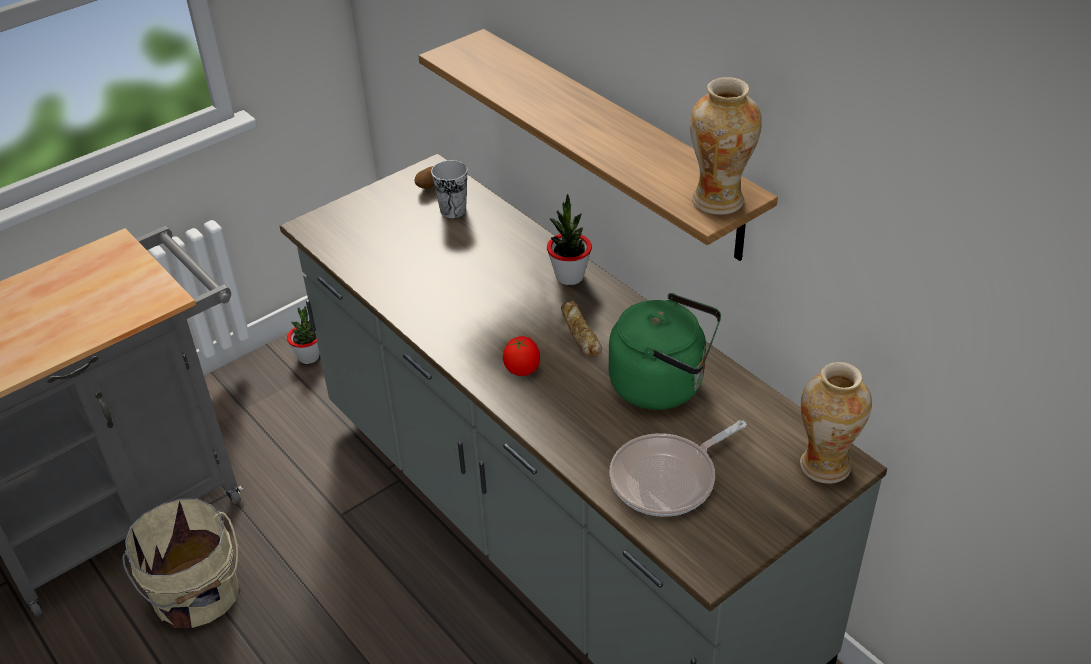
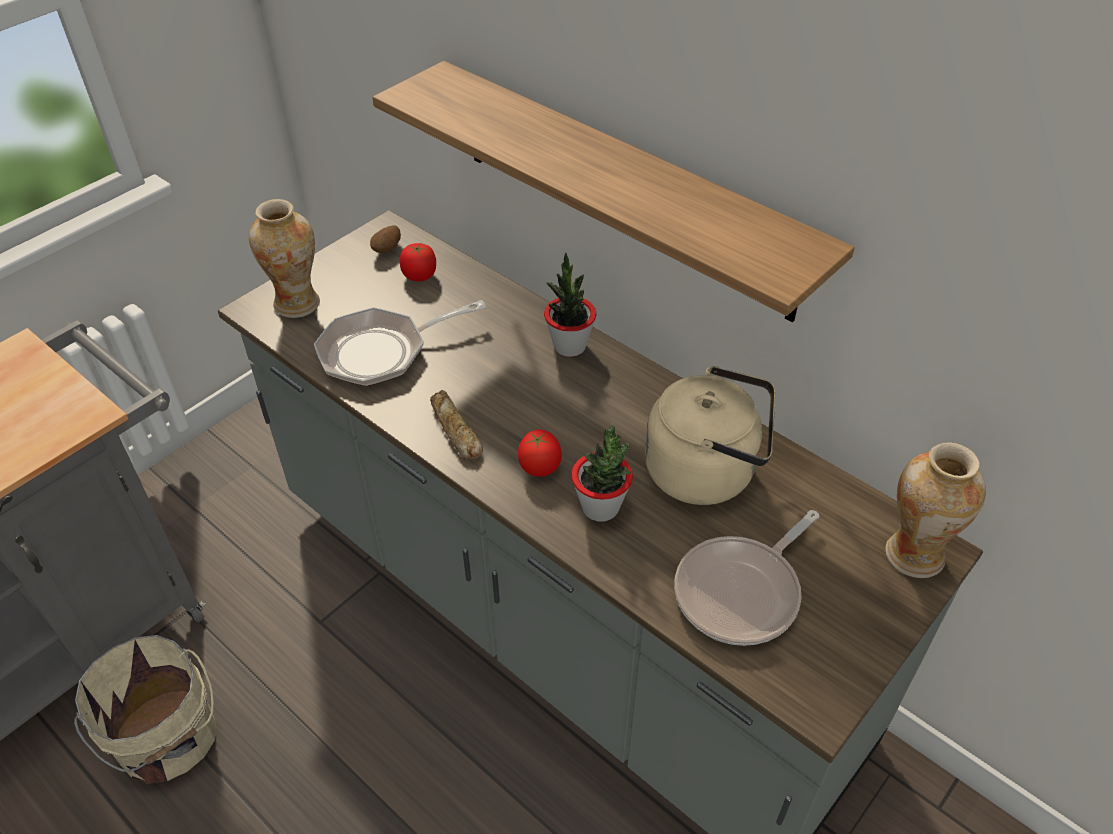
camera: 10 degrees left, 5 degrees up
(309, 357) = (257, 440): potted plant -> potted plant (601, 507)
(409, 268) = (382, 352): none -> frying pan
(453, 210) = (419, 276): cup -> tomato
(579, 333) = (596, 415): bread -> bread (455, 430)
(663, 385) = (706, 471): green kettle -> beige kettle
(718, 200) = (787, 257): vase -> vase (297, 304)

